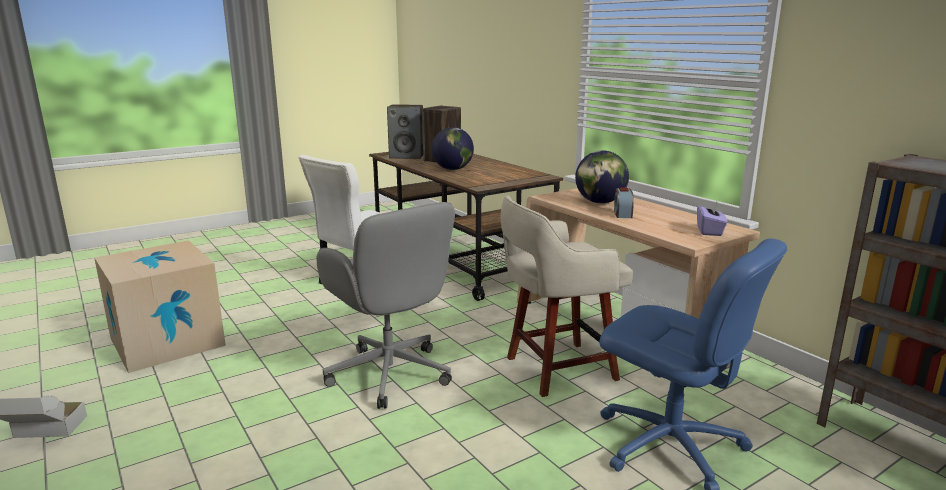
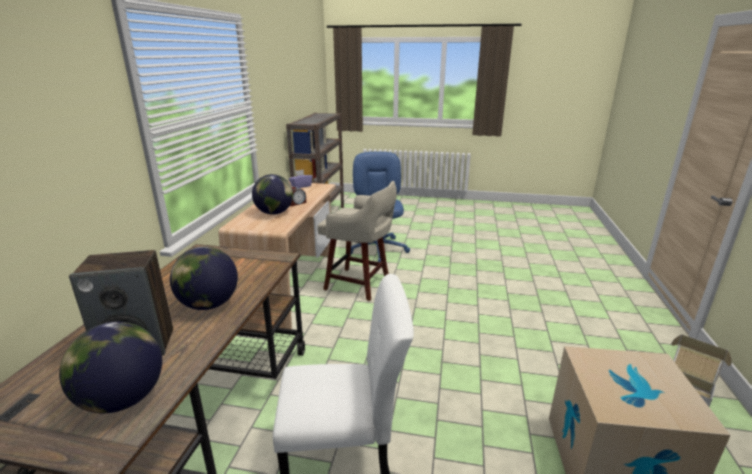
camera: 135 degrees left, 5 degrees up
(389, 374) = (443, 323): grey office chair -> none
(407, 156) = (123, 399): speaker -> globe

